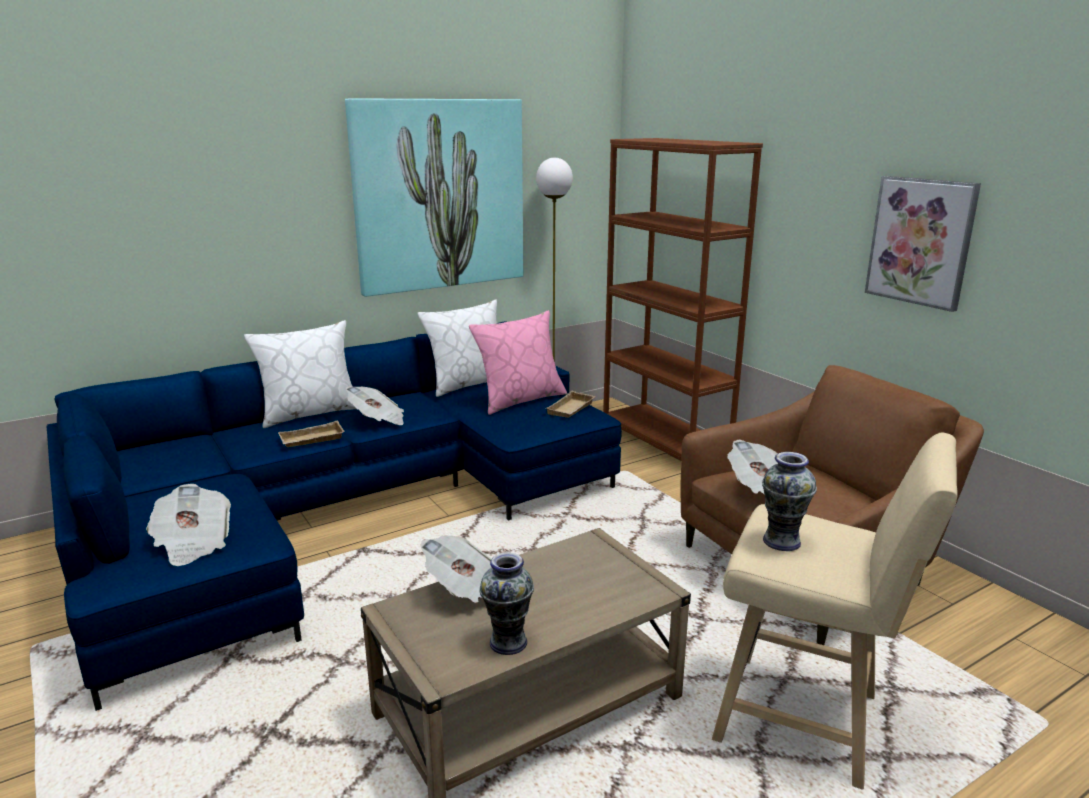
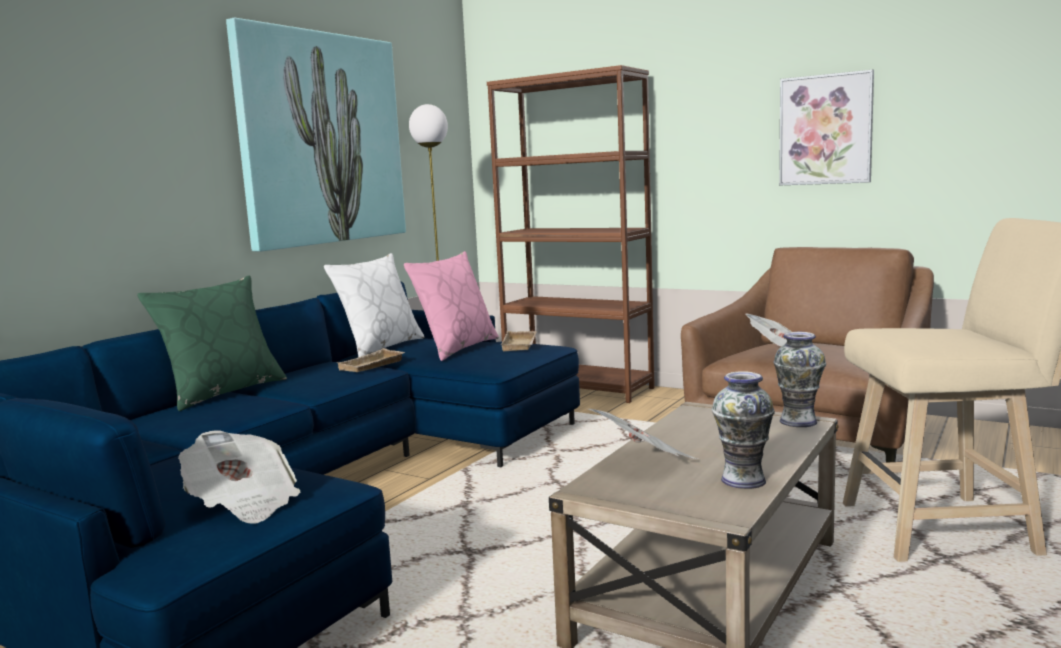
camera: 25 degrees left, 10 degrees down
(310, 413) = (223, 392): white pillow -> green pillow
(311, 440) = (261, 408): beige tray -> beige tray (372, 366)
(378, 420) = (320, 383): newspaper -> none
(781, 541) = (917, 336): vase -> vase (797, 421)

